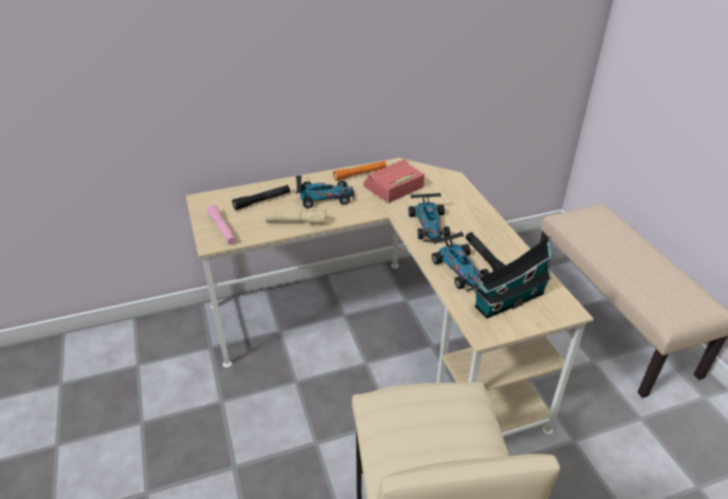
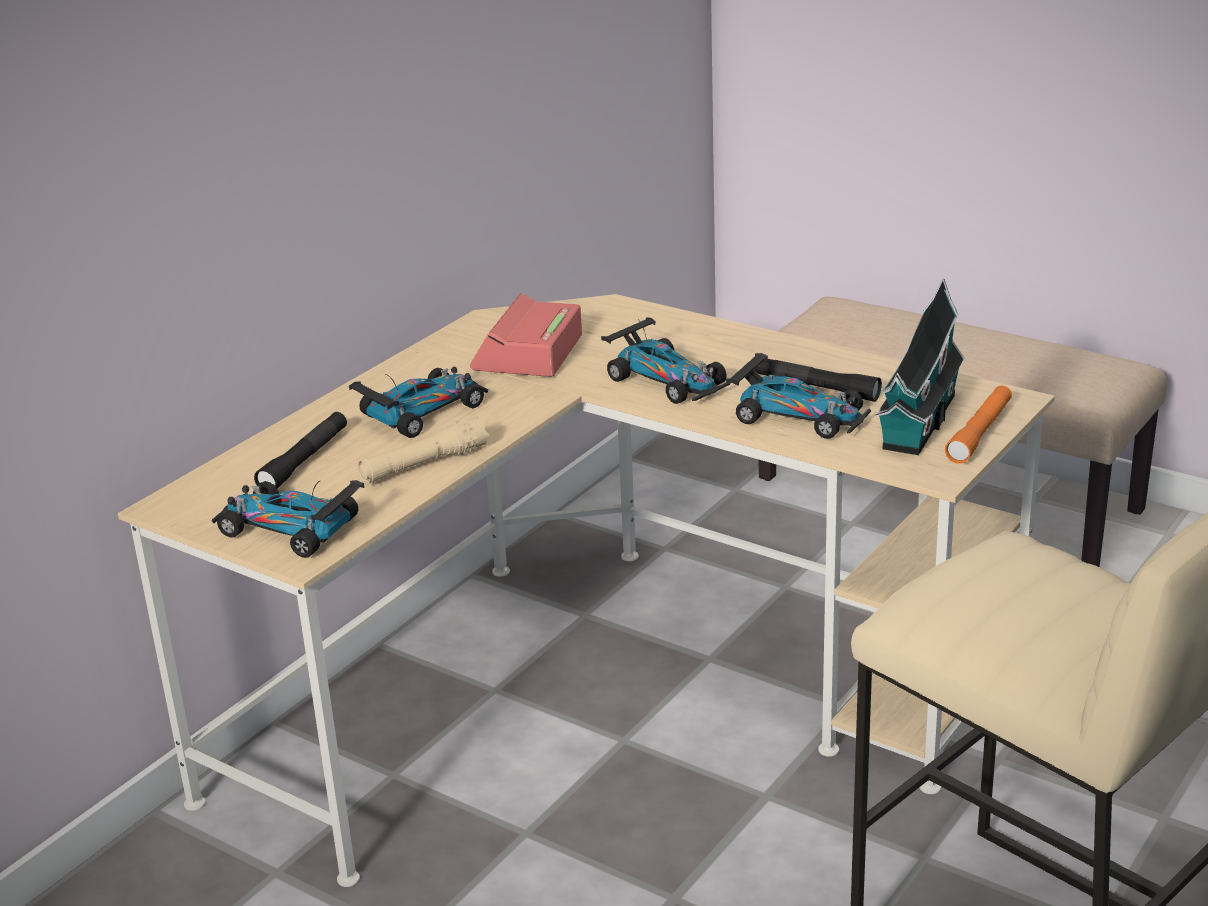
camera: 35 degrees left, 10 degrees down
(222, 229) = (290, 529): pink flashlight -> toy car
(360, 174) = (437, 357): orange flashlight -> orange flashlight (980, 433)

